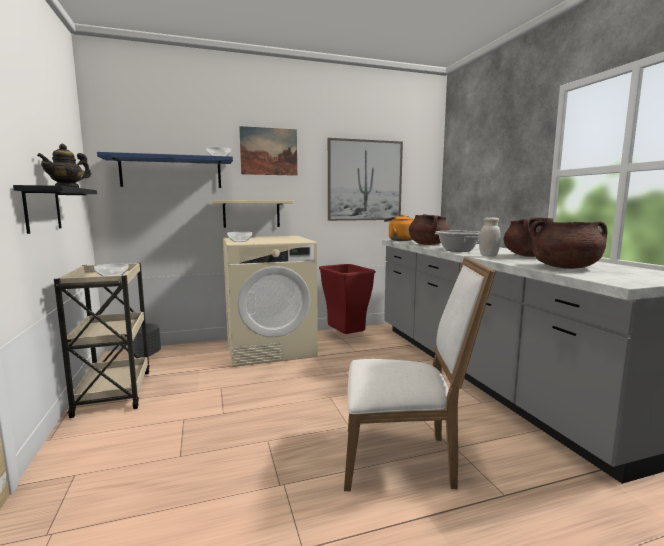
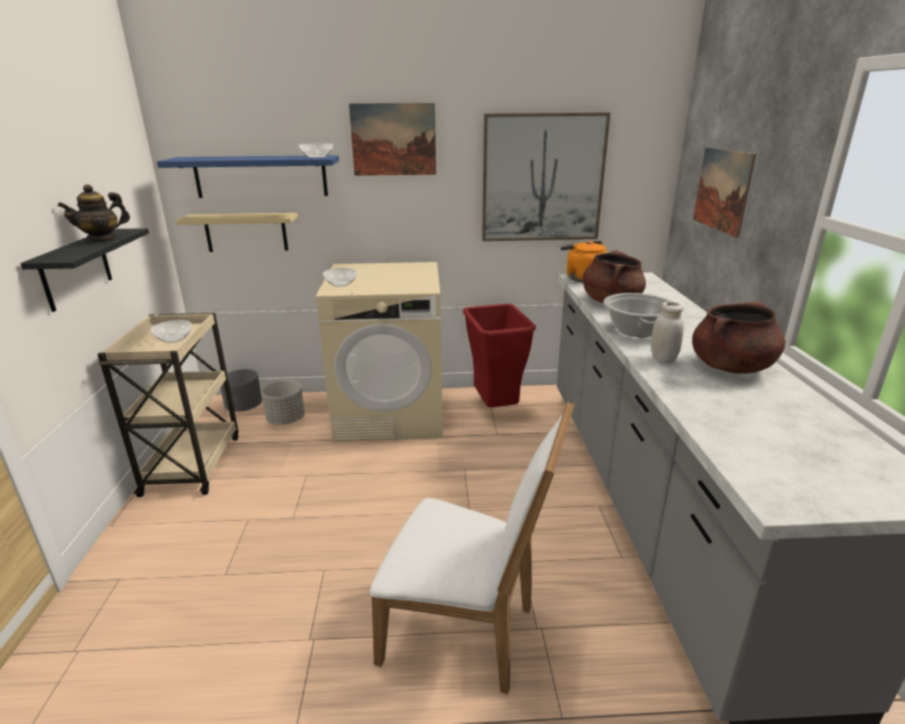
camera: 15 degrees right, 15 degrees up
(186, 358) = (286, 420): none -> grey planter
(251, 214) = (371, 231): beige shelf -> beige shelf (246, 232)
(479, 179) = (722, 190): none -> picture
(564, 267) = (742, 424): brown cooking pot -> none

